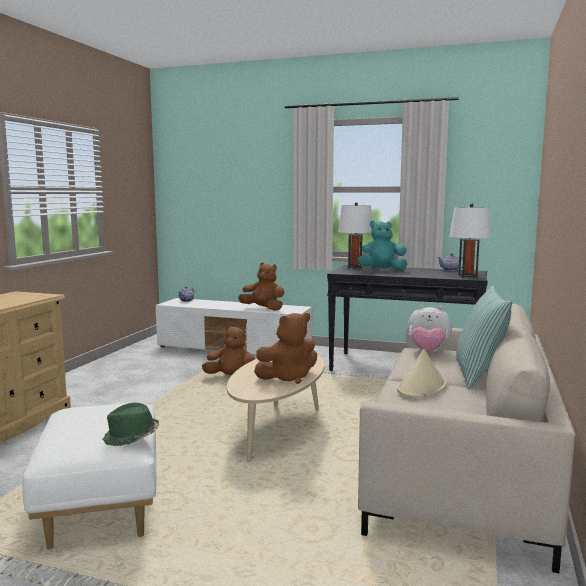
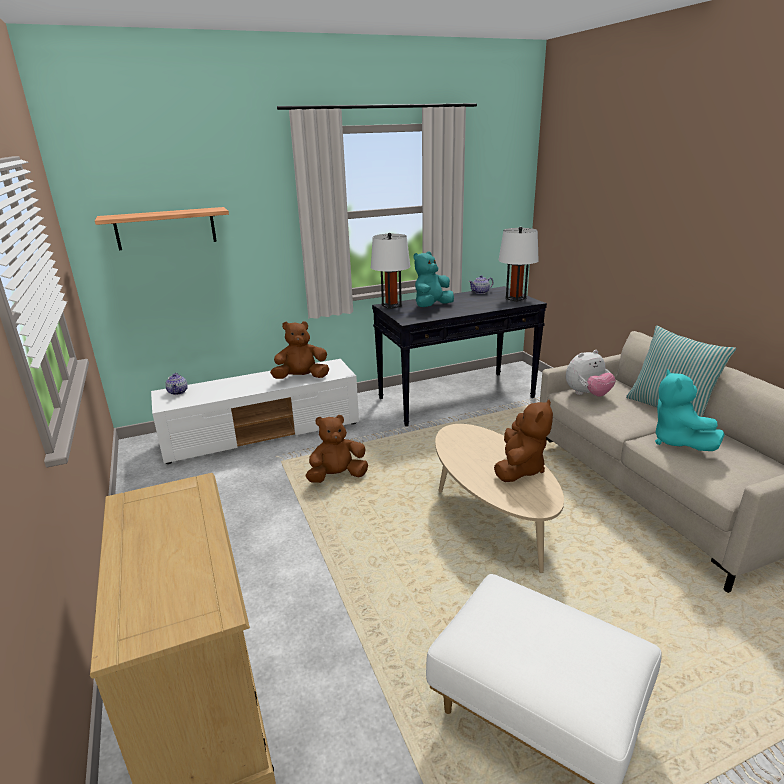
camera: 40 degrees left, 15 degrees up
(131, 437) = (609, 632): green hat -> none
(209, 188) = (165, 228): none -> shelf
(422, 388) = (677, 442): beige hat -> turquoise plush toy

